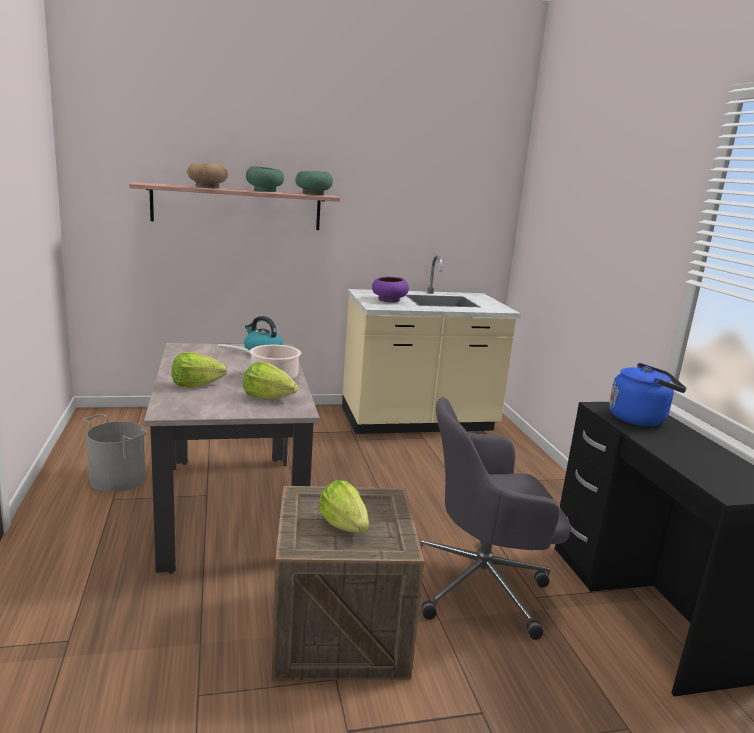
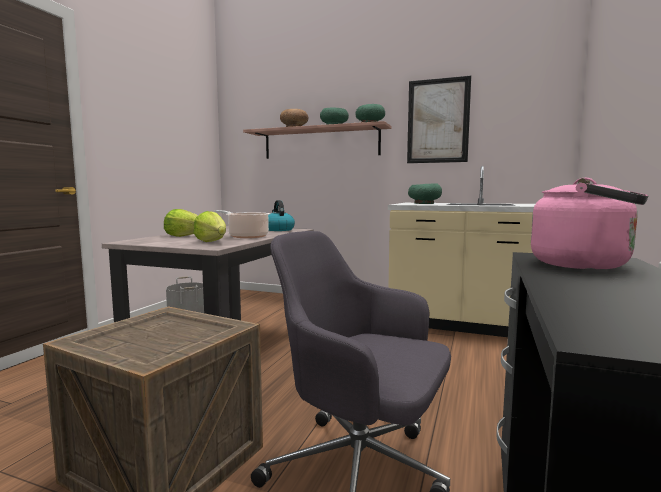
camera: 35 degrees right, 10 degrees down
(344, 525) = (151, 337): lettuce -> none
(387, 196) = (438, 121): none -> picture
(389, 300) = (424, 203): purple bowl -> green bowl
(640, 419) = (586, 265): blue kettle -> pink kettle

